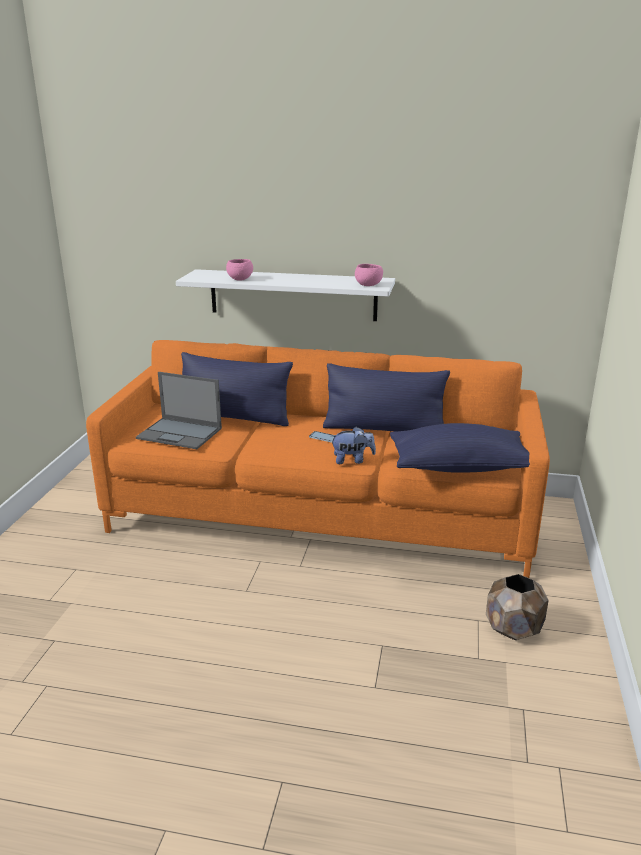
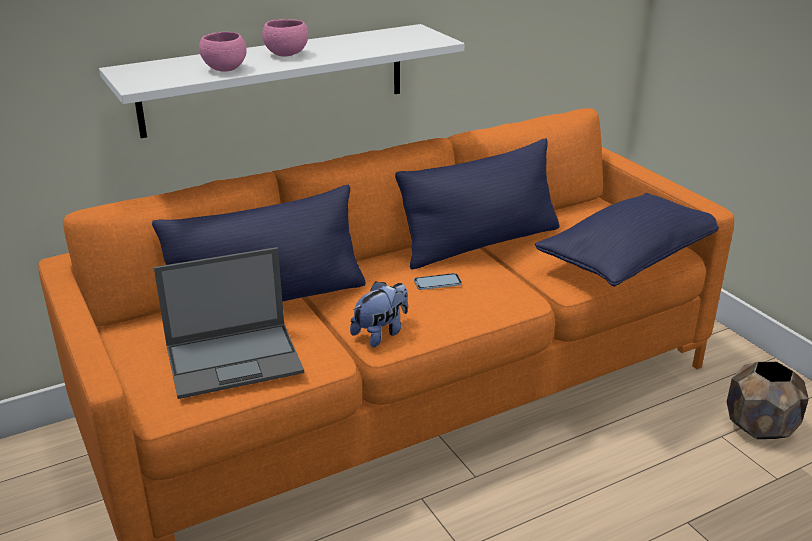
camera: 40 degrees left, 5 degrees up
(352, 460) = (513, 299): plush toy -> plush toy (381, 333)
(368, 285) = (421, 40): pink bowl -> pink bowl (286, 54)

